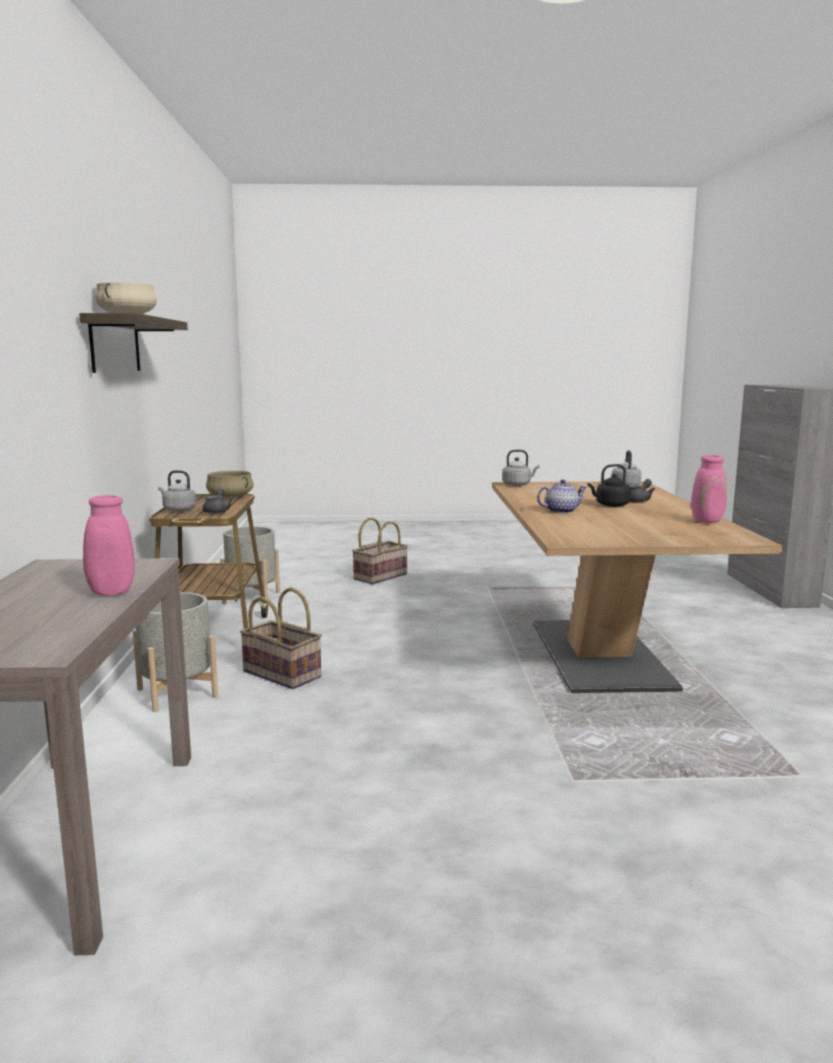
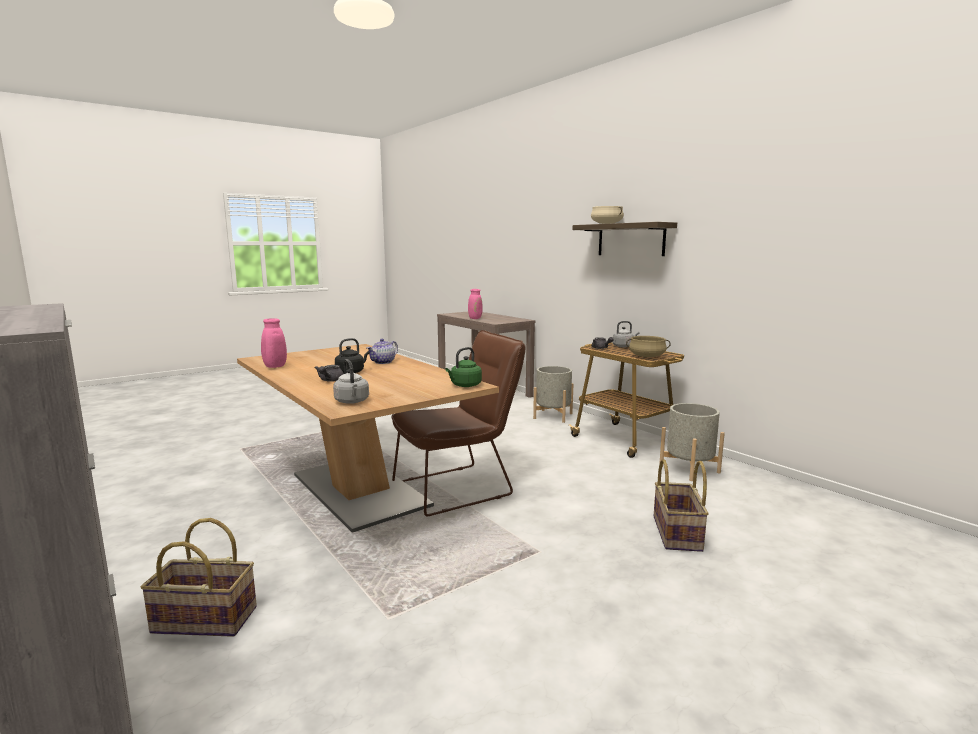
camera: 145 degrees right, 0 degrees up
(283, 674) = (530, 432): basket -> basket (203, 621)
(488, 633) = (459, 487): none -> brown chair
(518, 484) = (464, 385): grey kettle -> green kettle

